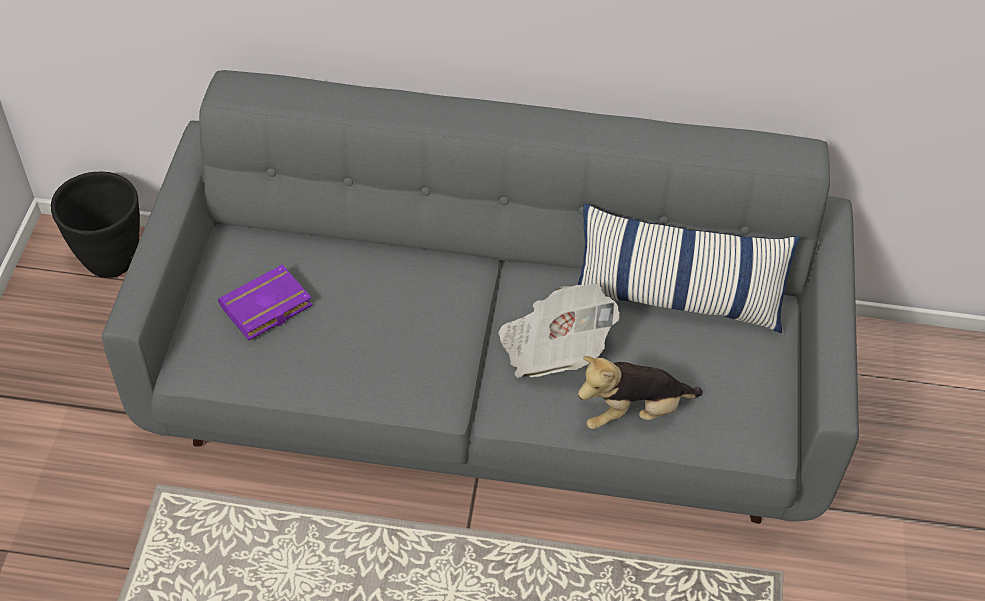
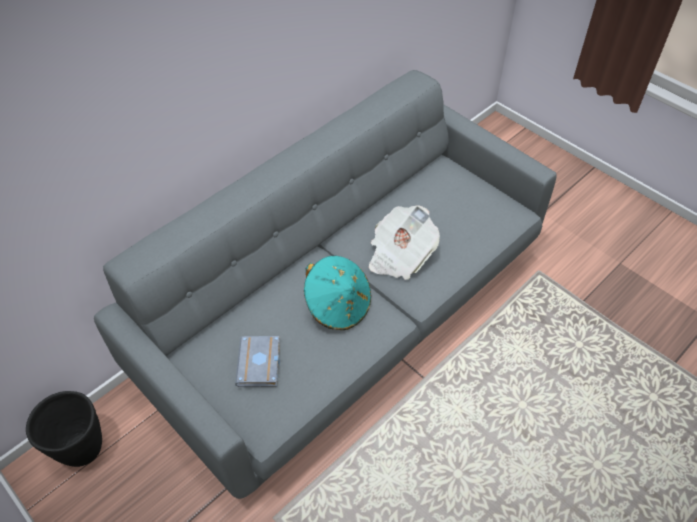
camera: 50 degrees left, 0 degrees up
(266, 308) = (260, 365): purple book -> grey book
(412, 331) = (338, 306): none -> turquoise hat
(632, 412) = (464, 248): plush toy -> none
(677, 299) = (411, 192): pillow -> none

